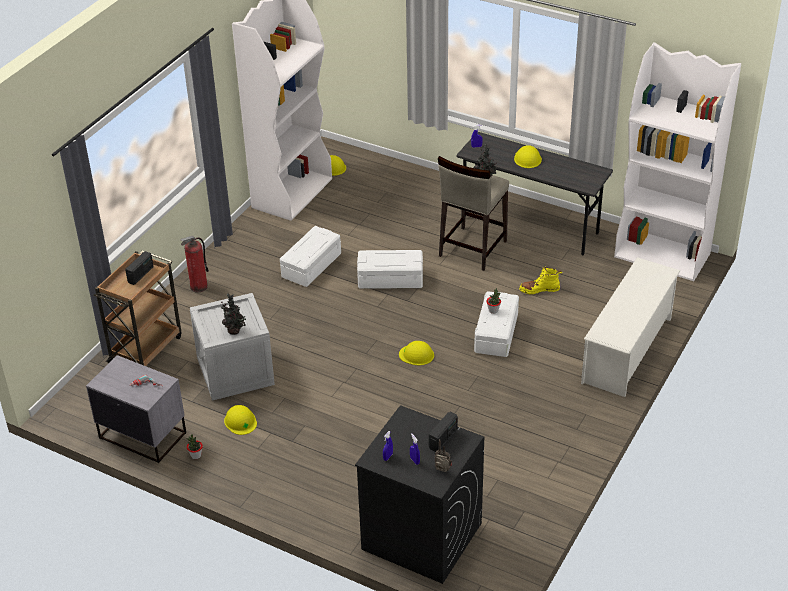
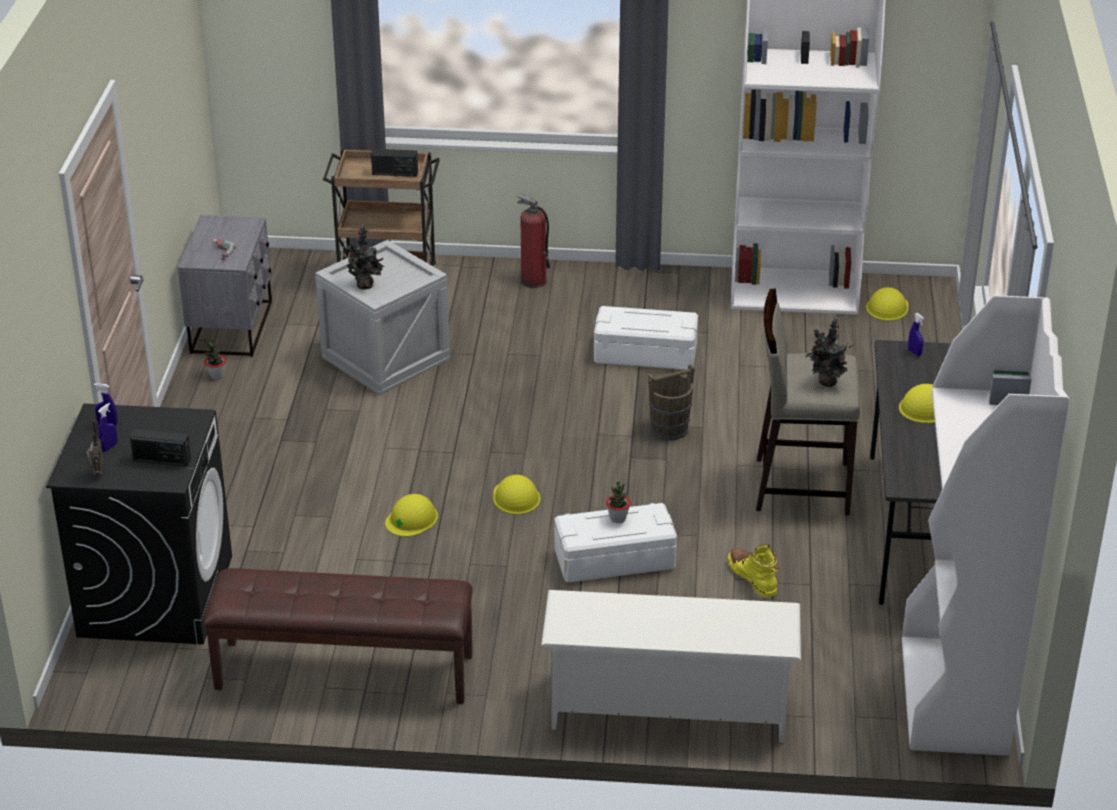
camera: 65 degrees right, 5 degrees down
(240, 421) = (295, 390): yellow hard hat -> yellow hard hat (412, 519)
(390, 278) = (669, 429): white storage box -> brown bucket
(538, 467) = (343, 672): none -> brown bench

